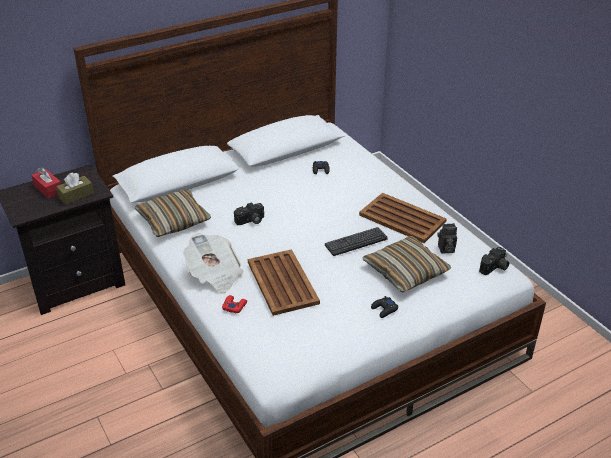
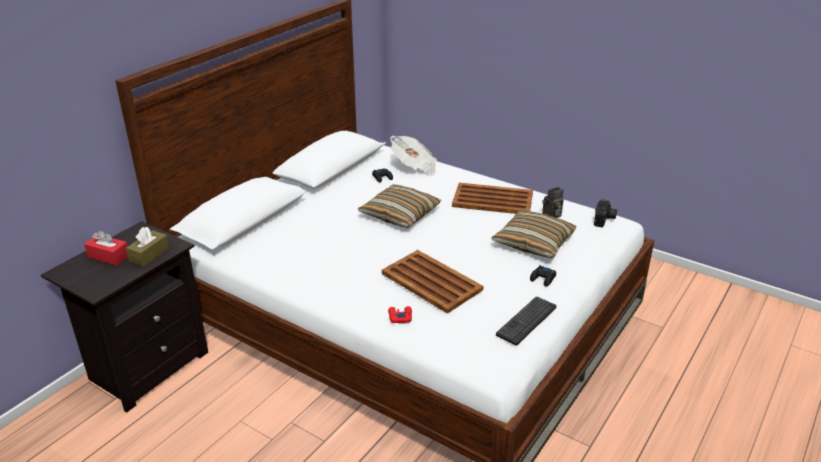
camera: 25 degrees left, 5 degrees down
(173, 220) = (268, 257): pillow -> pillow (400, 214)
(214, 274) = (355, 294): newspaper -> newspaper (414, 166)
(250, 221) = (351, 237): camera -> none
(356, 242) = (469, 229): keyboard -> keyboard (526, 321)

